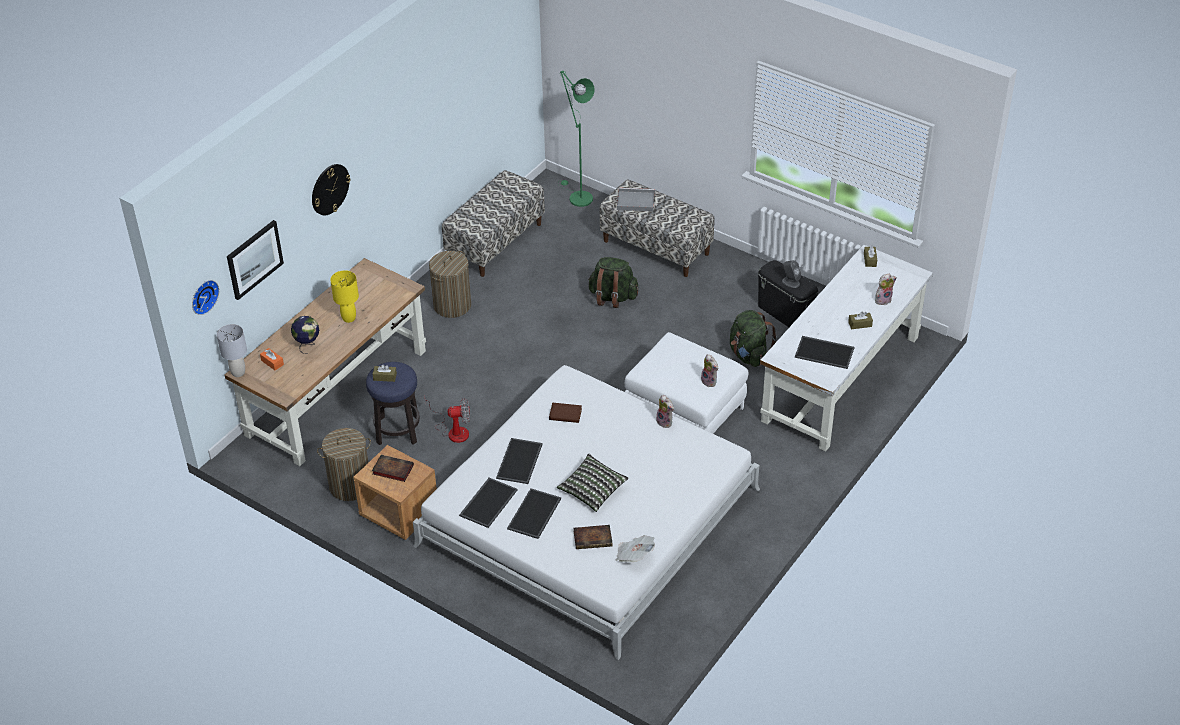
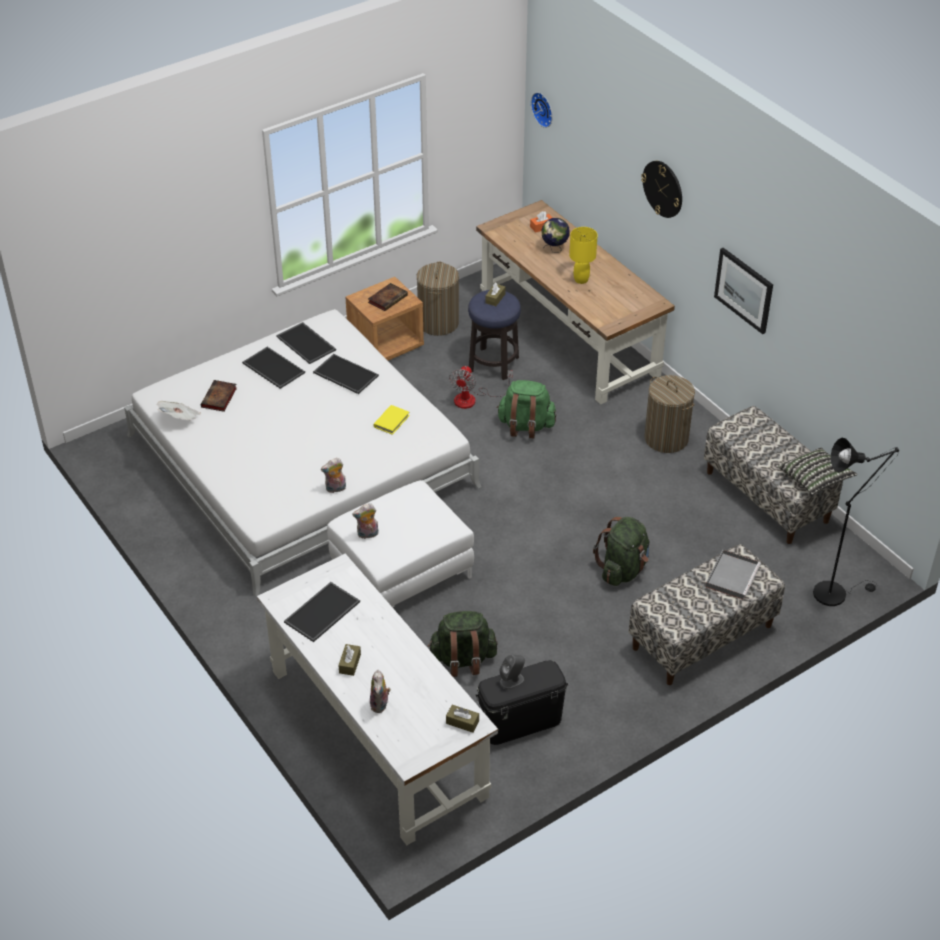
camera: 110 degrees right, 0 degrees up
(238, 373) = (539, 207): grey table lamp -> none
(254, 259) = (587, 144): picture -> picture (744, 290)
(474, 388) = (526, 426): none -> green backpack
(565, 414) = (391, 421): brown book -> yellow book
(577, 197) = (835, 592): green floor lamp -> black floor lamp
(592, 490) = (277, 412): pillow -> pillow (815, 479)

